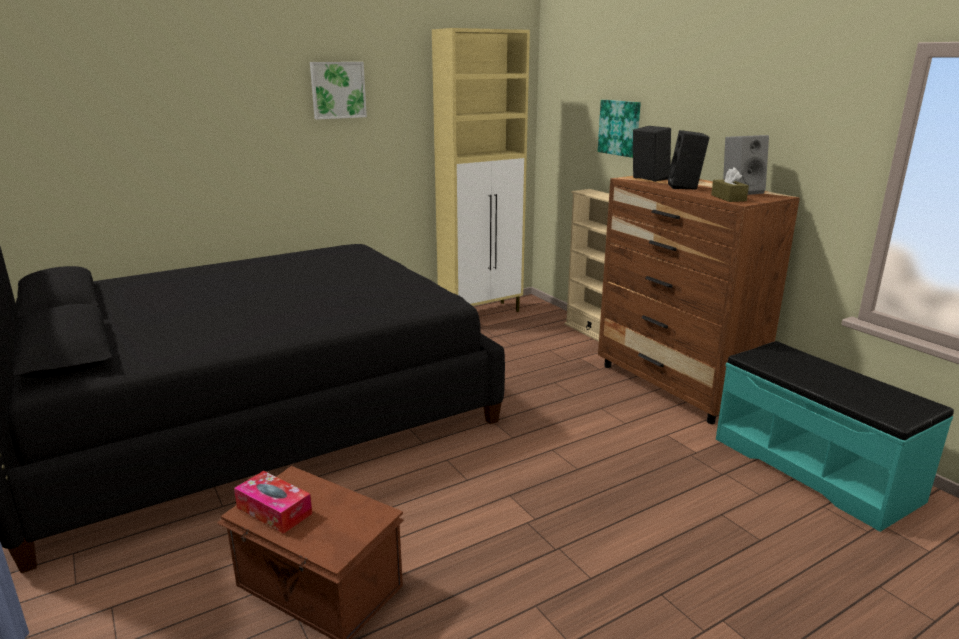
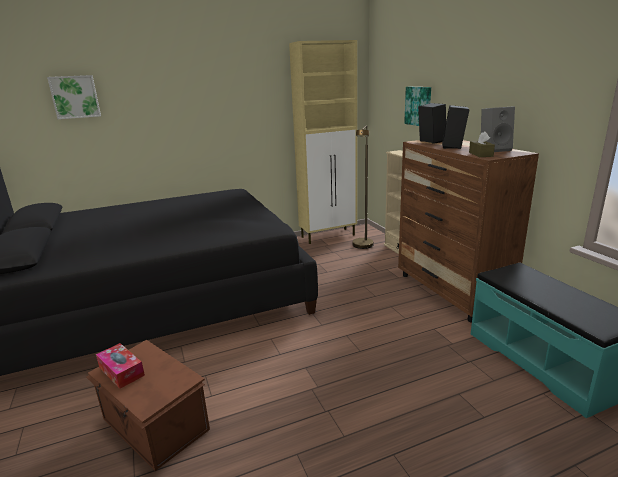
camera: 10 degrees right, 0 degrees up
(337, 90) = (225, 86): picture -> picture (75, 97)
(536, 328) = (362, 247): none -> brown floor lamp

